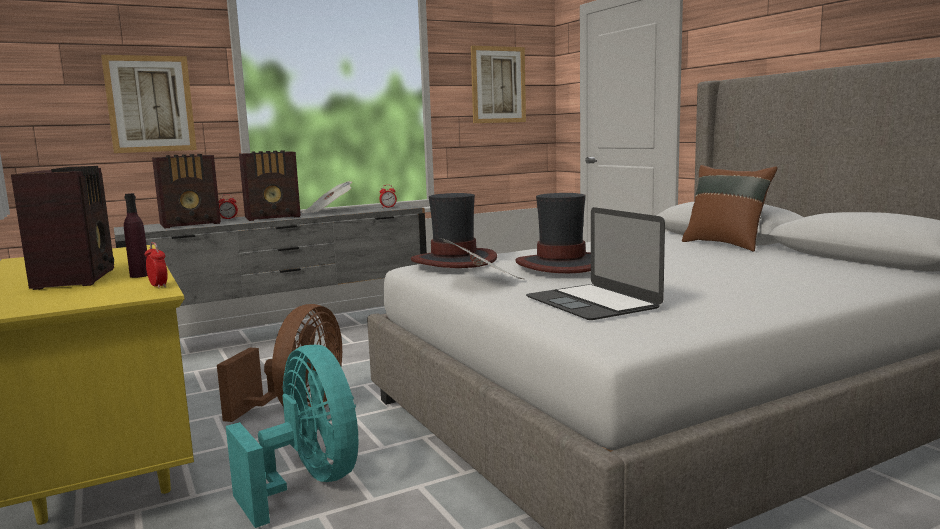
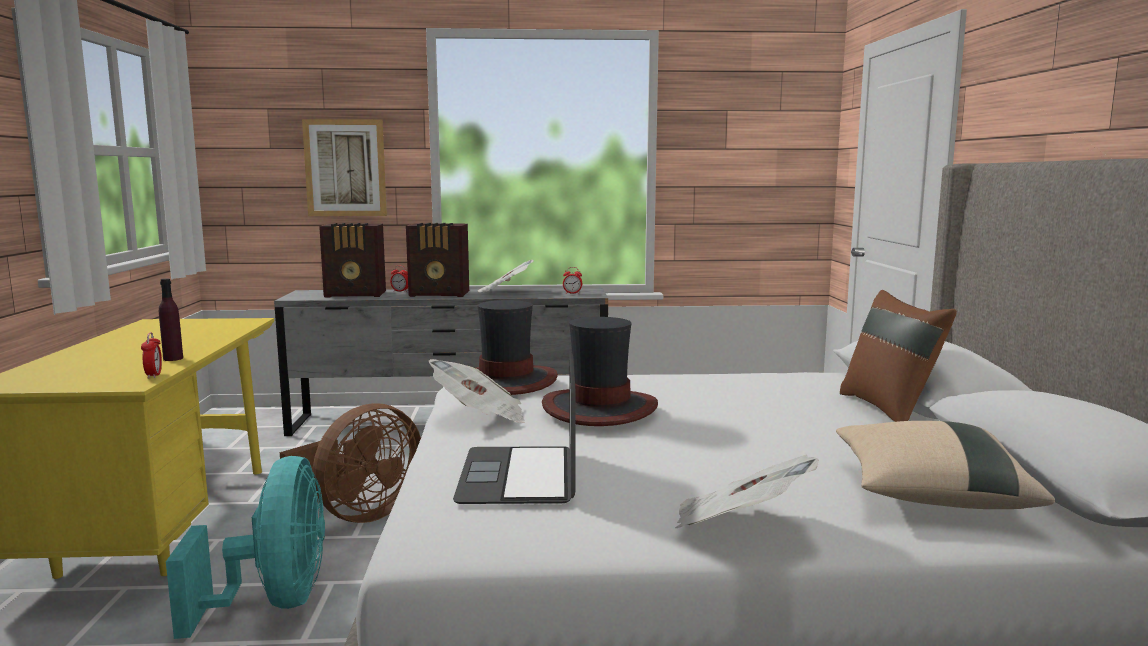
camera: 25 degrees right, 0 degrees up
(77, 278) = (129, 354): radio -> none
(498, 85) = (751, 148): picture -> none
(775, 301) = (738, 527): none -> newspaper
(831, 273) = (929, 494): none -> beige pillow

